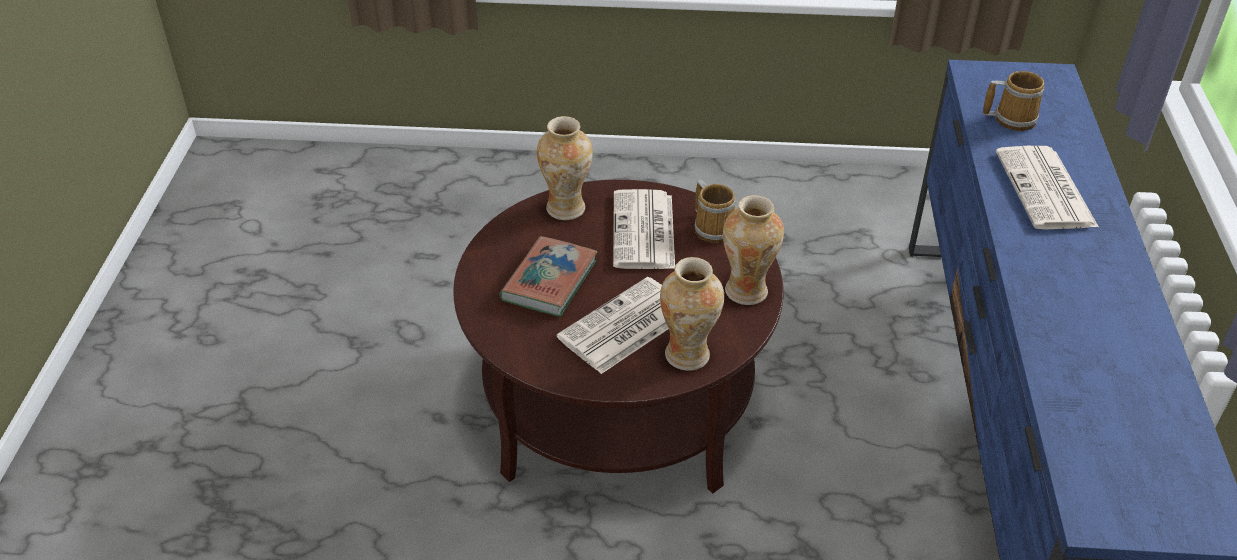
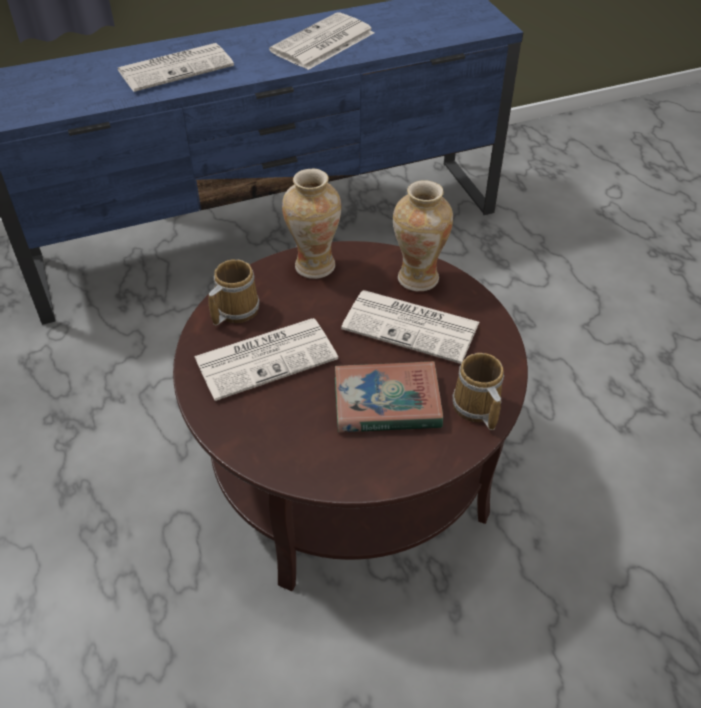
camera: 115 degrees left, 5 degrees up
(566, 209) = (260, 435): vase -> none
(1011, 118) = (72, 93): mug -> mug (476, 407)
(1080, 316) = (322, 43): none -> newspaper

